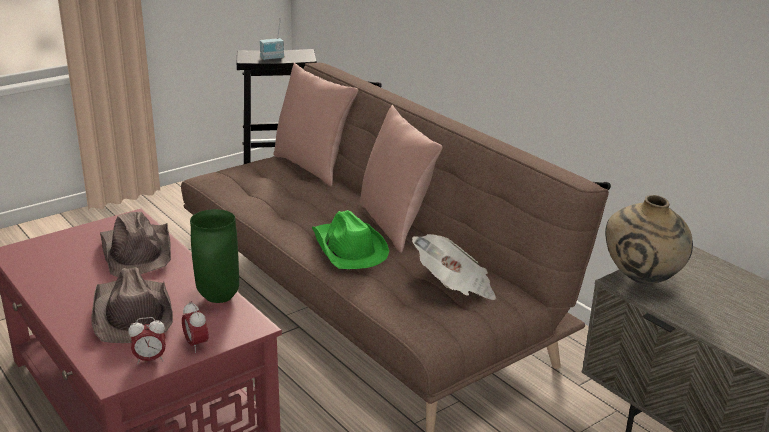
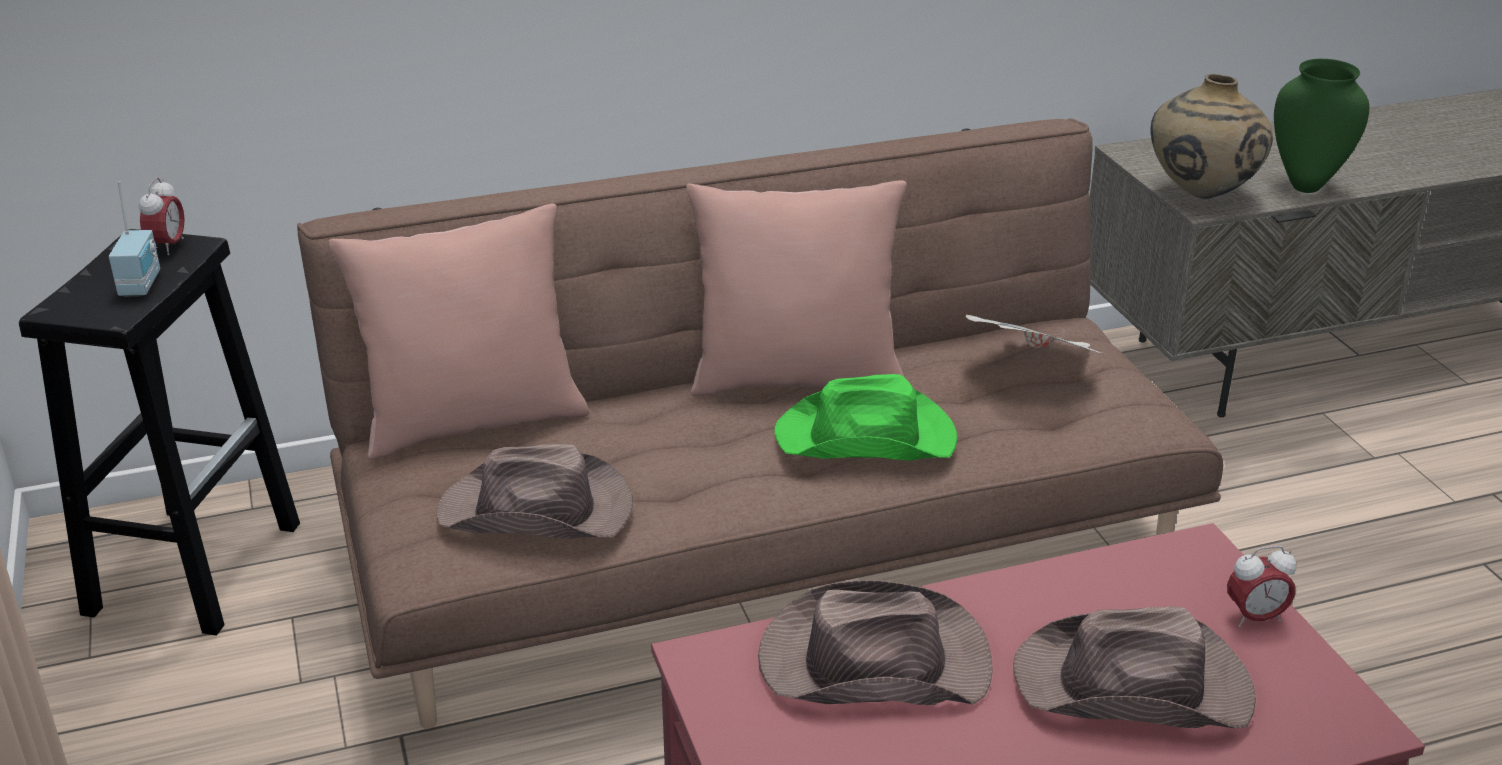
camera: 70 degrees left, 5 degrees up
(150, 359) = (1300, 676): alarm clock -> alarm clock (168, 246)
(219, 298) = (1095, 574): green vase -> green vase (1306, 185)
(250, 188) = (538, 511): none -> brown hat

